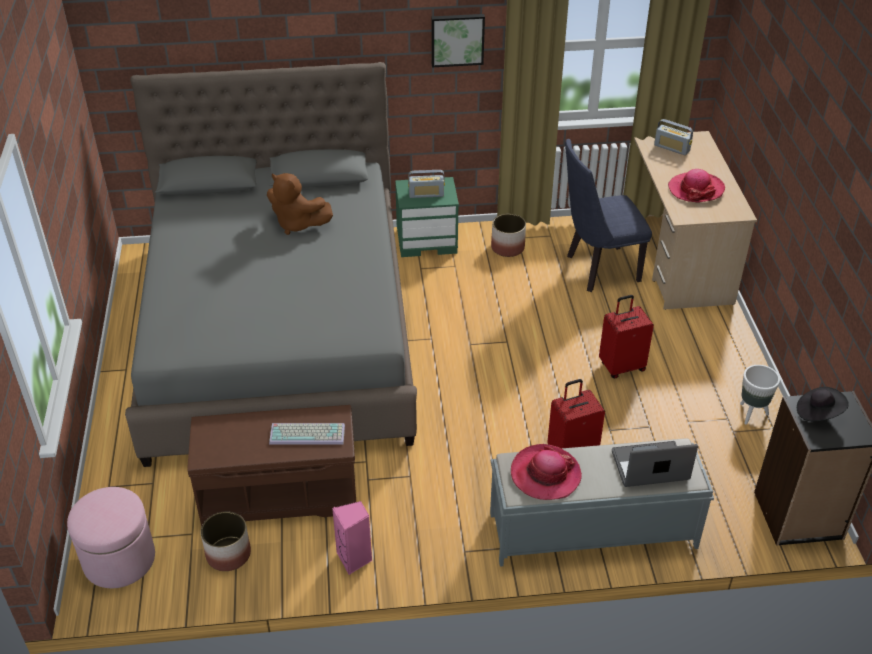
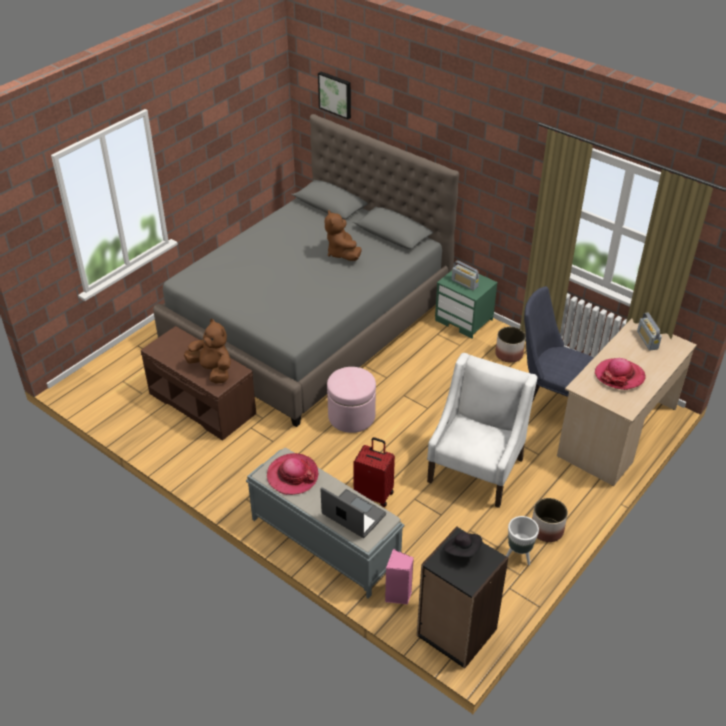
camera: 45 degrees right, 0 degrees up
(119, 559) = (99, 382): pink ottoman -> pink ottoman (351, 416)
(228, 554) = (143, 415): planter -> planter (546, 530)
(308, 433) = (212, 370): keyboard -> brown plush toy
(355, 559) = (192, 461): pink speaker -> pink speaker (398, 595)
(457, 39) = (513, 177): picture -> picture (335, 94)
(621, 366) = (476, 469): red suitcase -> white armchair

